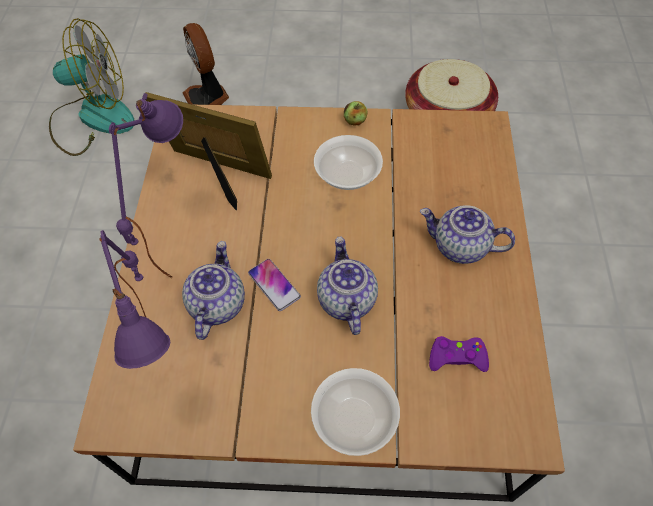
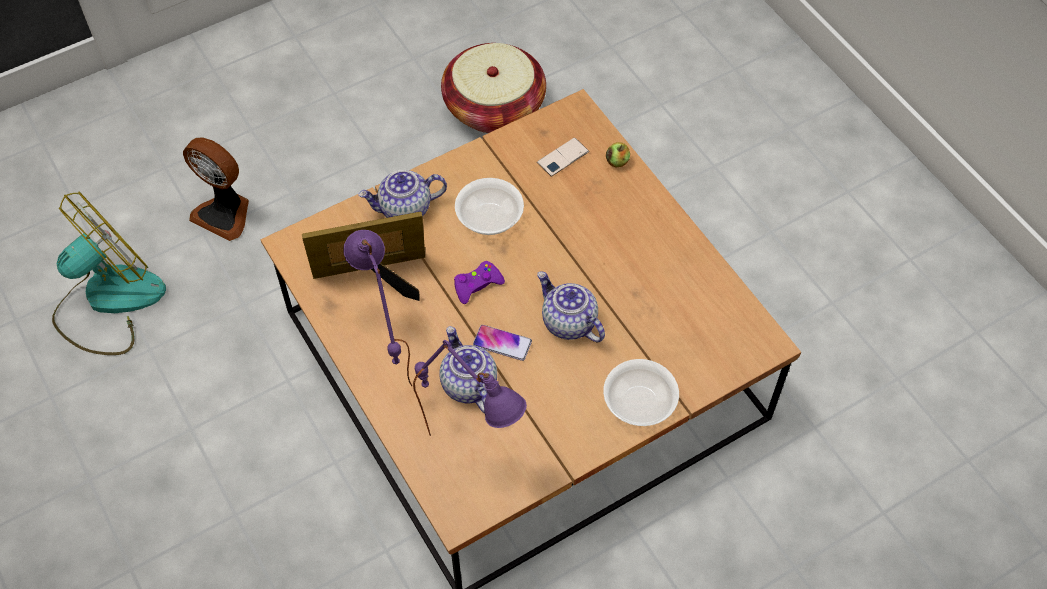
camera: 35 degrees left, 0 degrees up
(355, 121) = (458, 165): apple -> apple (617, 162)
(448, 156) = (563, 157): none -> phone
(457, 357) = (681, 317): purple game controller -> purple game controller (477, 285)
(460, 247) = (625, 231): teapot -> teapot (405, 209)

